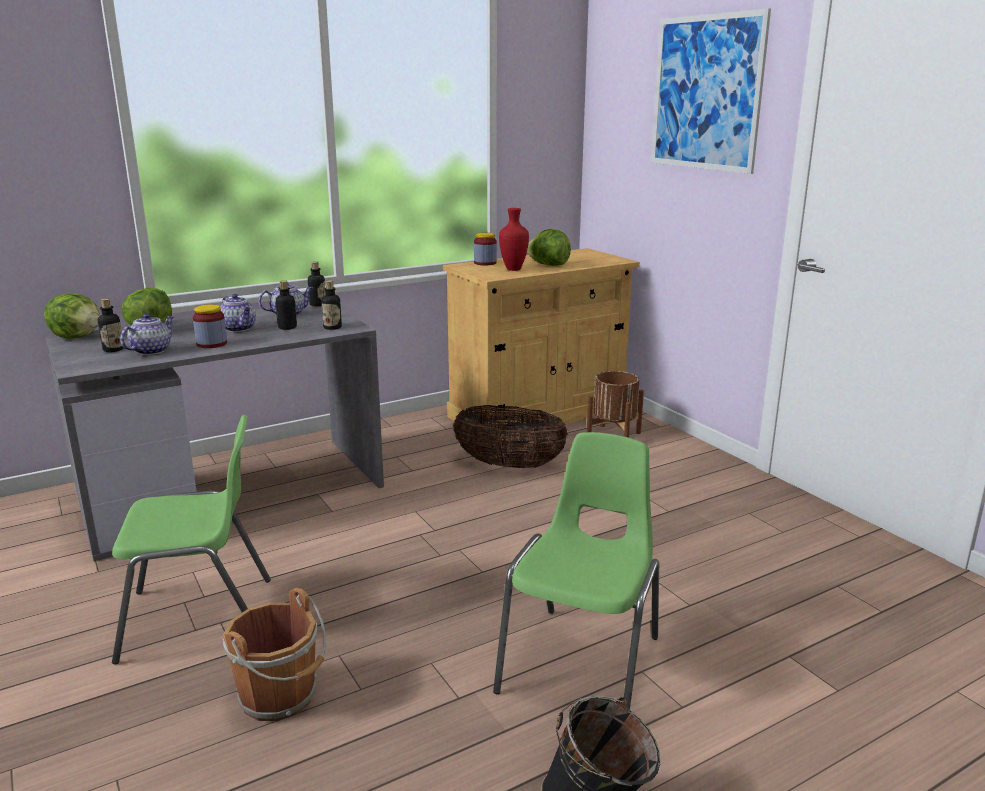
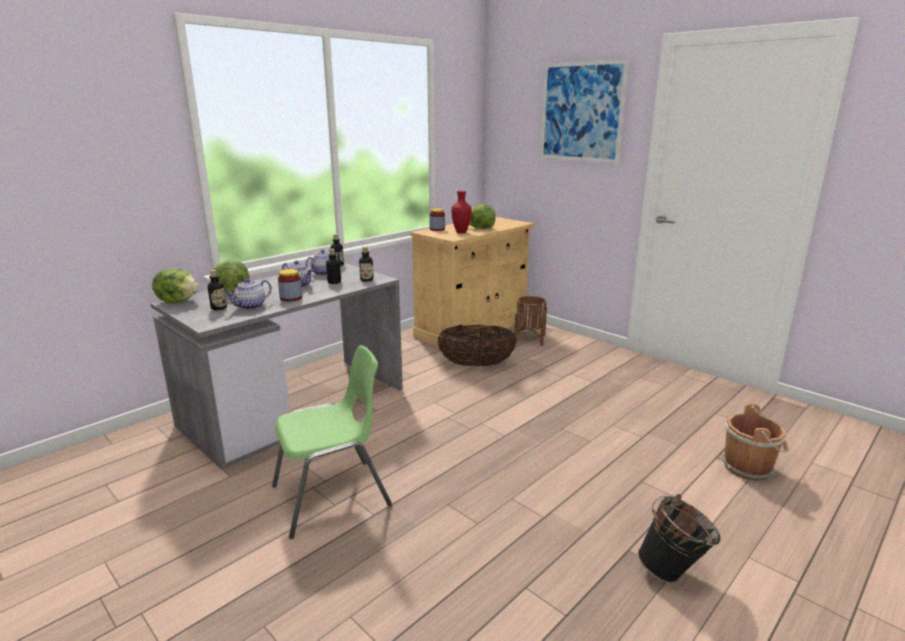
camera: 15 degrees left, 0 degrees up
(151, 351) = (250, 306): teapot -> teapot turned 150 degrees counterclockwise
(281, 697) = (427, 538): brown bucket -> brown bucket (749, 468)
(583, 663) = (605, 482): green chair -> none

